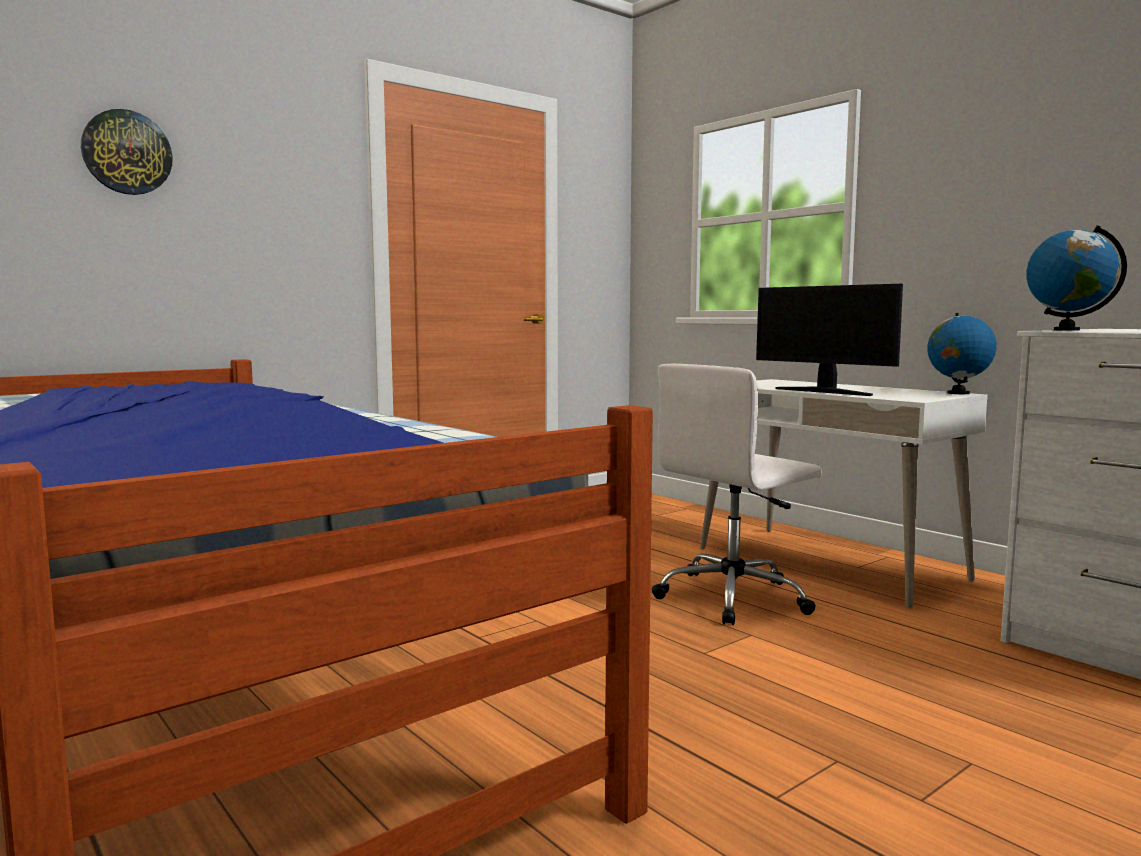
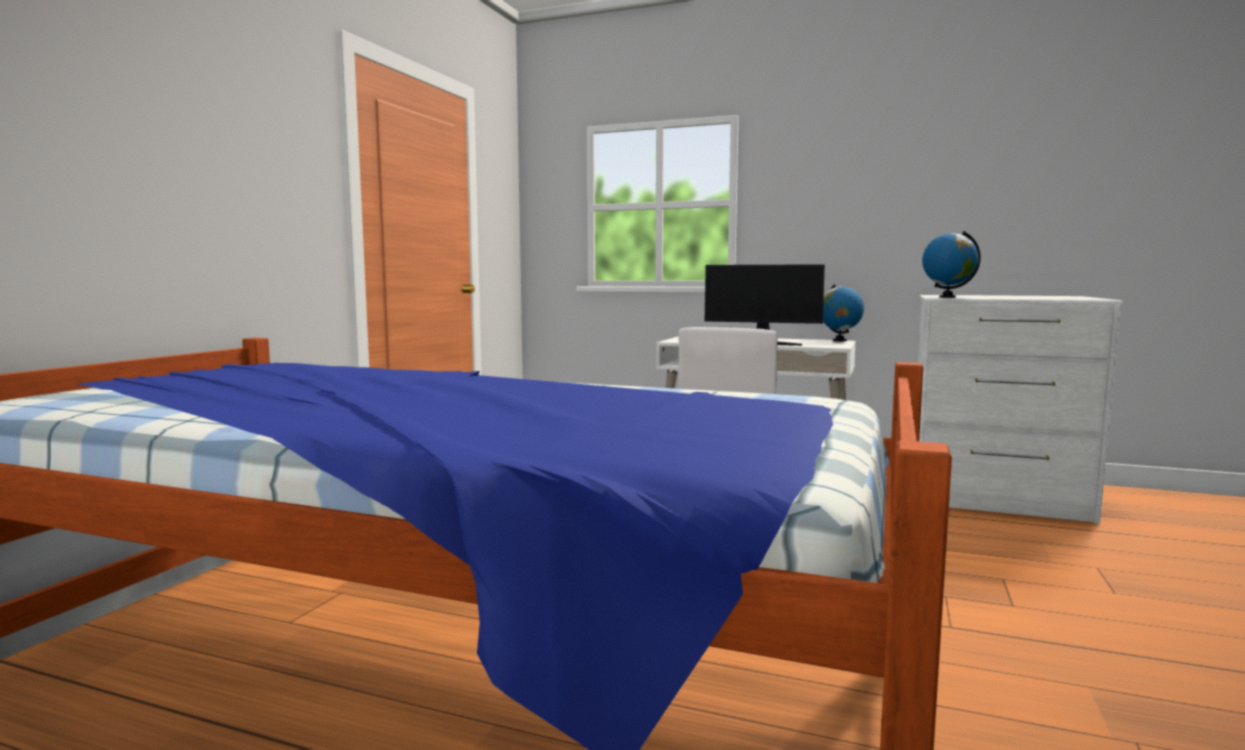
camera: 30 degrees left, 0 degrees up
(127, 152) = (129, 102): wall clock -> none

